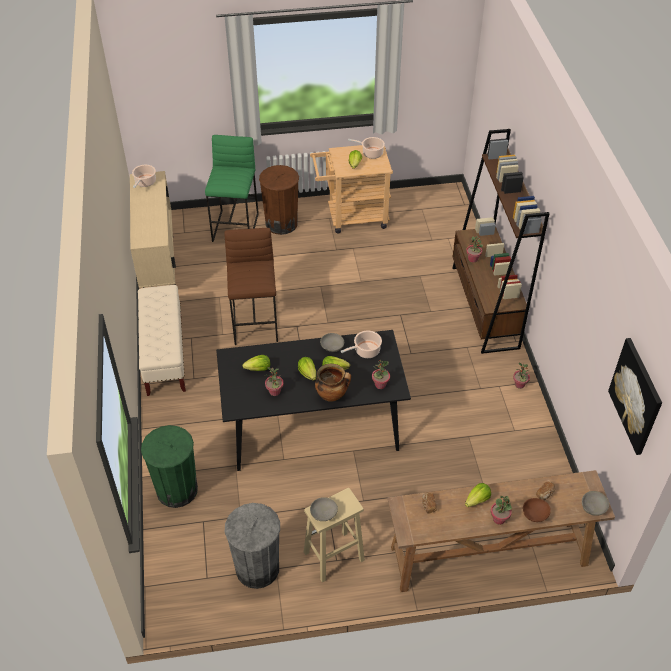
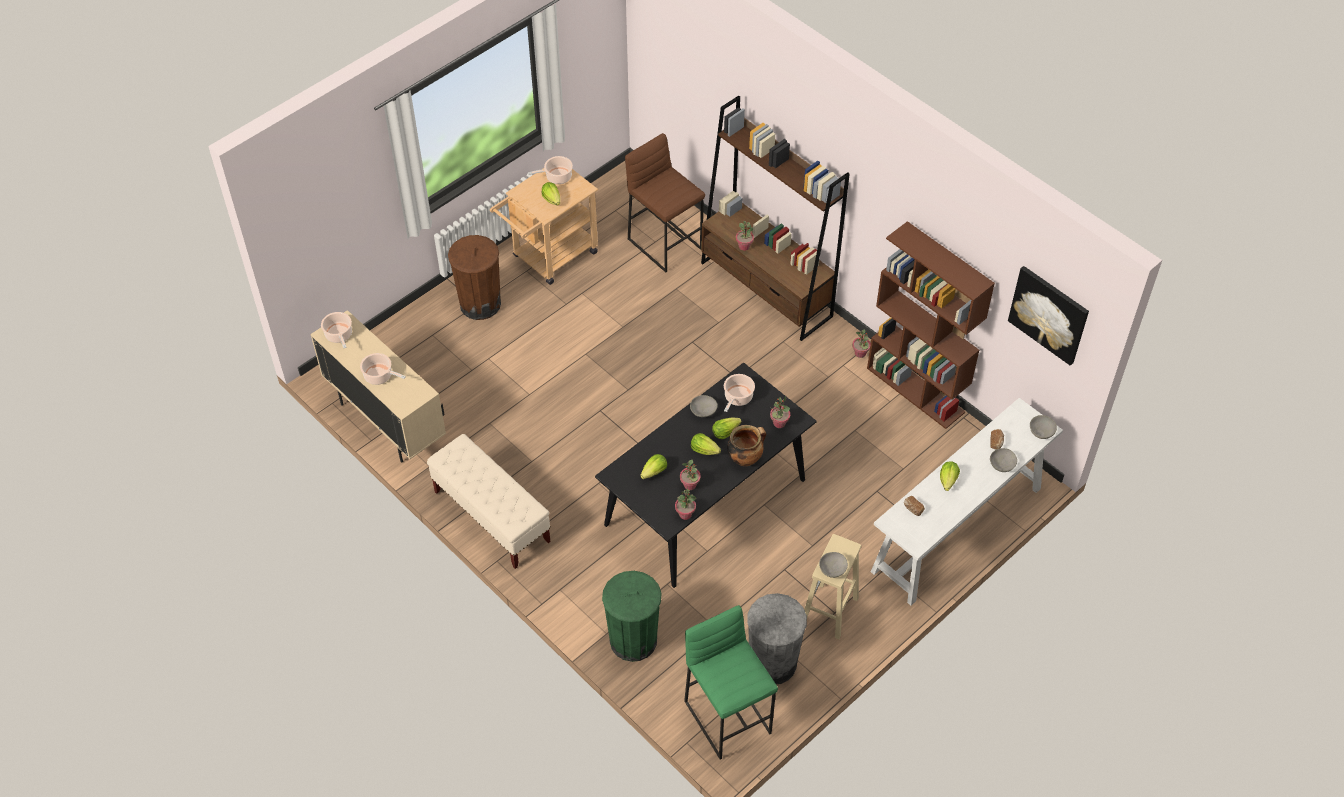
camera: 35 degrees left, 5 degrees up
(144, 217) = (380, 376): none -> cooking pot
(236, 227) = (433, 334): green stool -> green stool (728, 717)
(256, 324) = (556, 431): brown stool -> brown stool (665, 243)
(487, 556) = (956, 530): brown console table -> white console table
(499, 519) = (977, 486): potted plant -> potted plant (685, 514)
(534, 514) = (1001, 465): brown bowl -> grey bowl
(543, 433) = (916, 390): none -> brown bookcase

